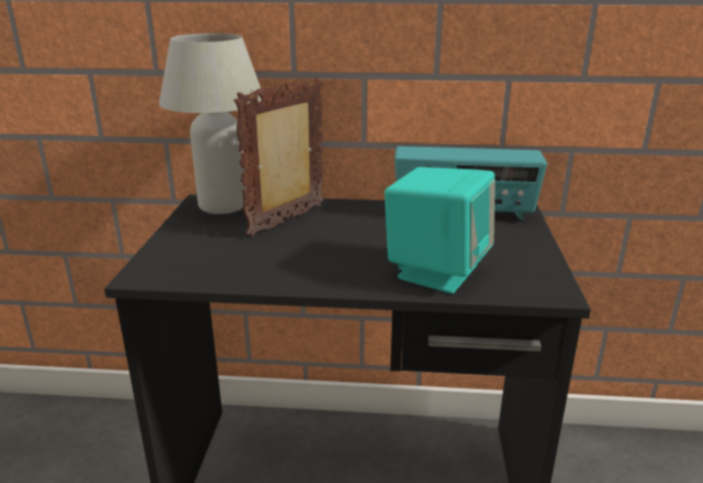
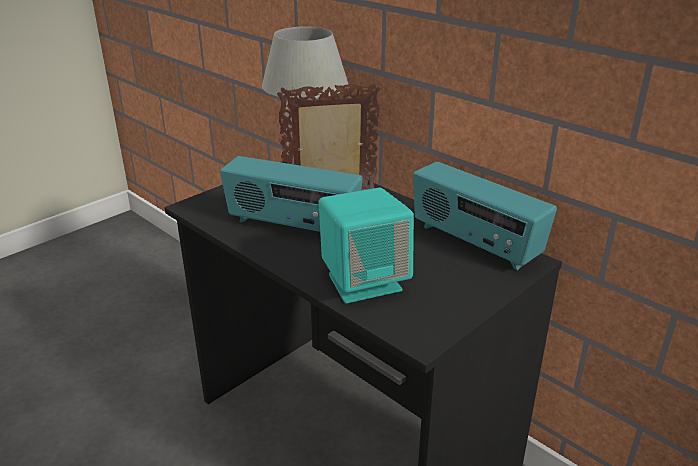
camera: 40 degrees right, 5 degrees up
(291, 254) = (292, 226): none -> radio

